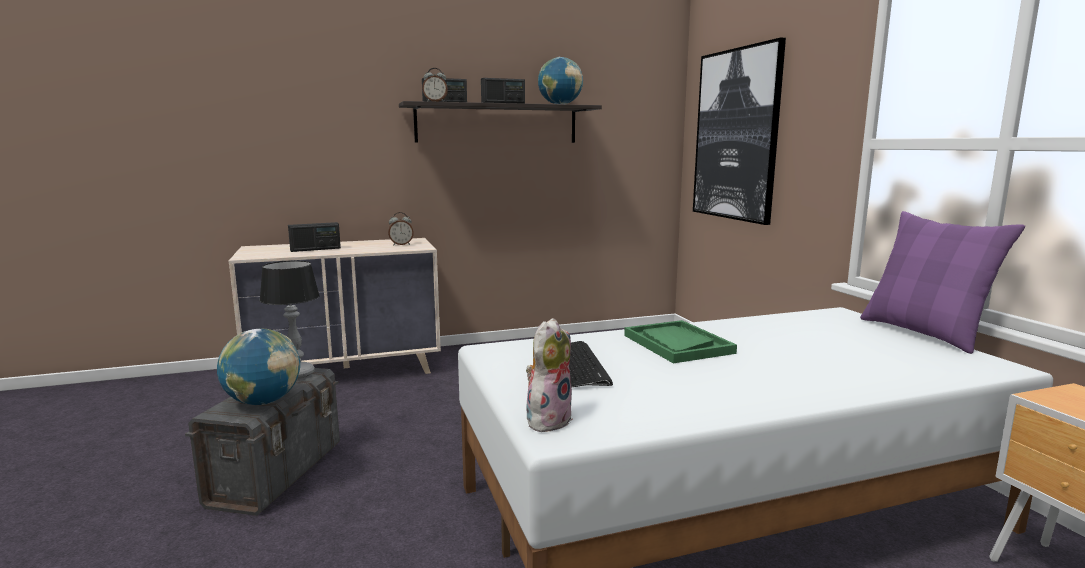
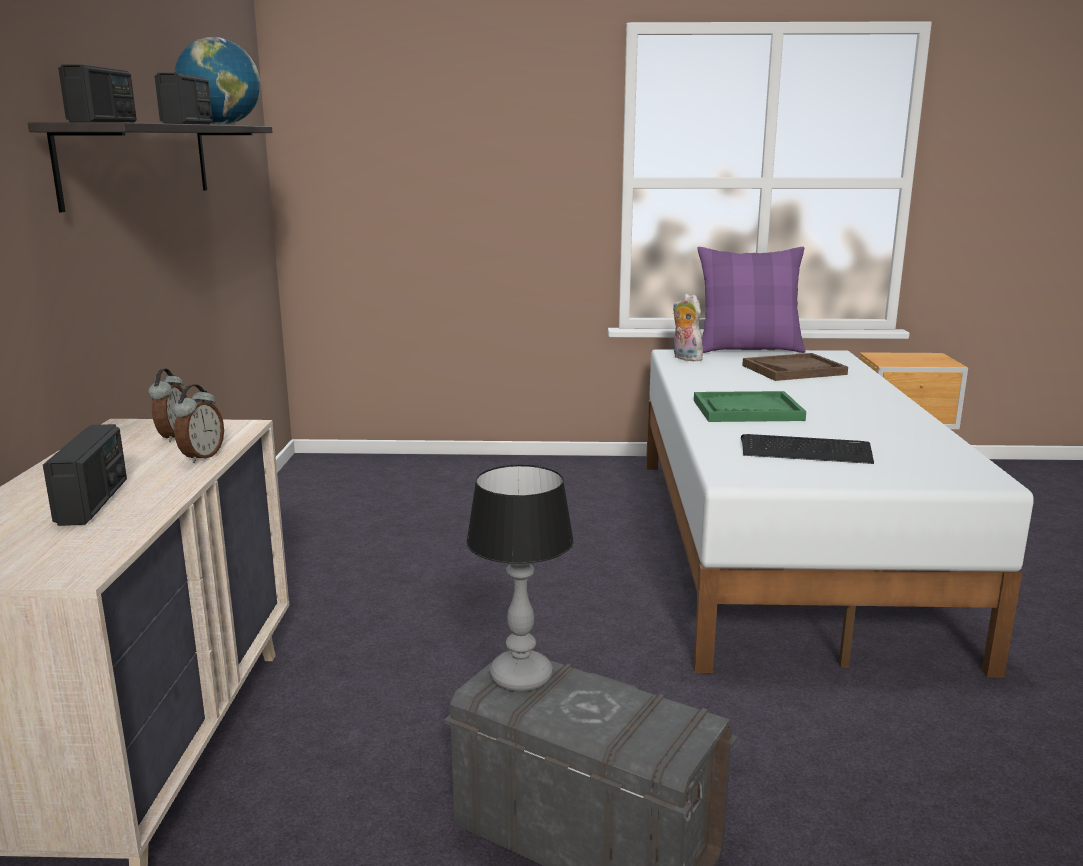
camera: 70 degrees left, 5 degrees up
(263, 402) = (643, 706): globe -> none
(435, 101) = (134, 122): alarm clock -> alarm clock (201, 457)
(547, 419) = (949, 477): plush toy -> plush toy (685, 358)
(736, 135) = (405, 170): picture -> none
(871, 353) = (794, 370): none -> brown tray

